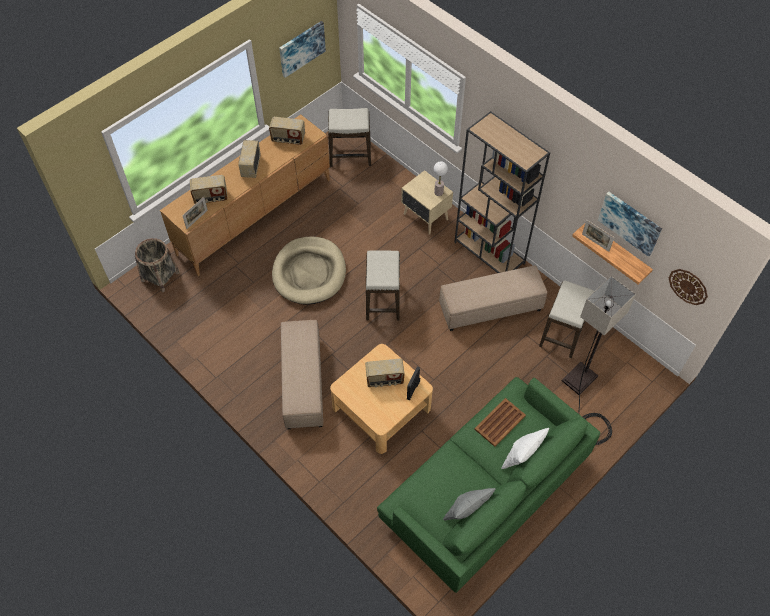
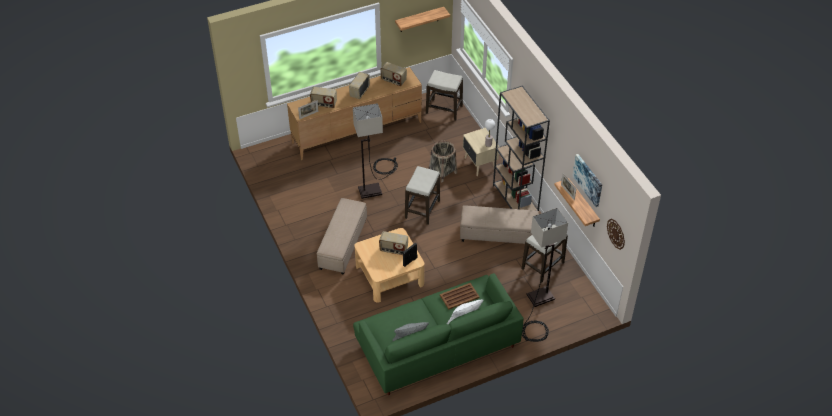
camera: 20 degrees right, 10 degrees down
(160, 277) = (275, 153): basket -> basket (442, 172)
(301, 48) = (419, 19): picture -> shelf
(309, 272) = (379, 178): beige dog bed -> floor lamp

